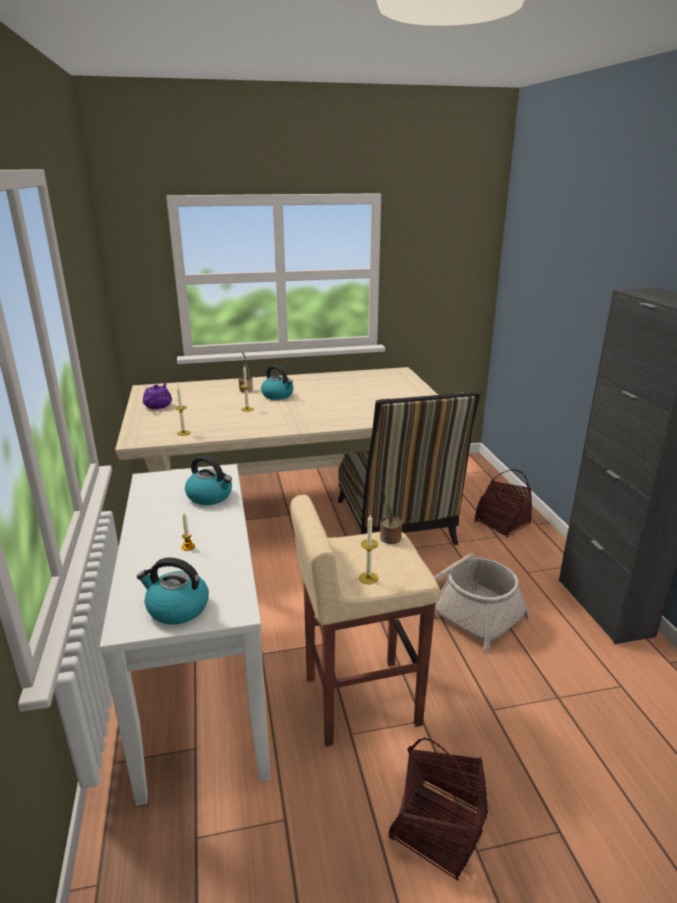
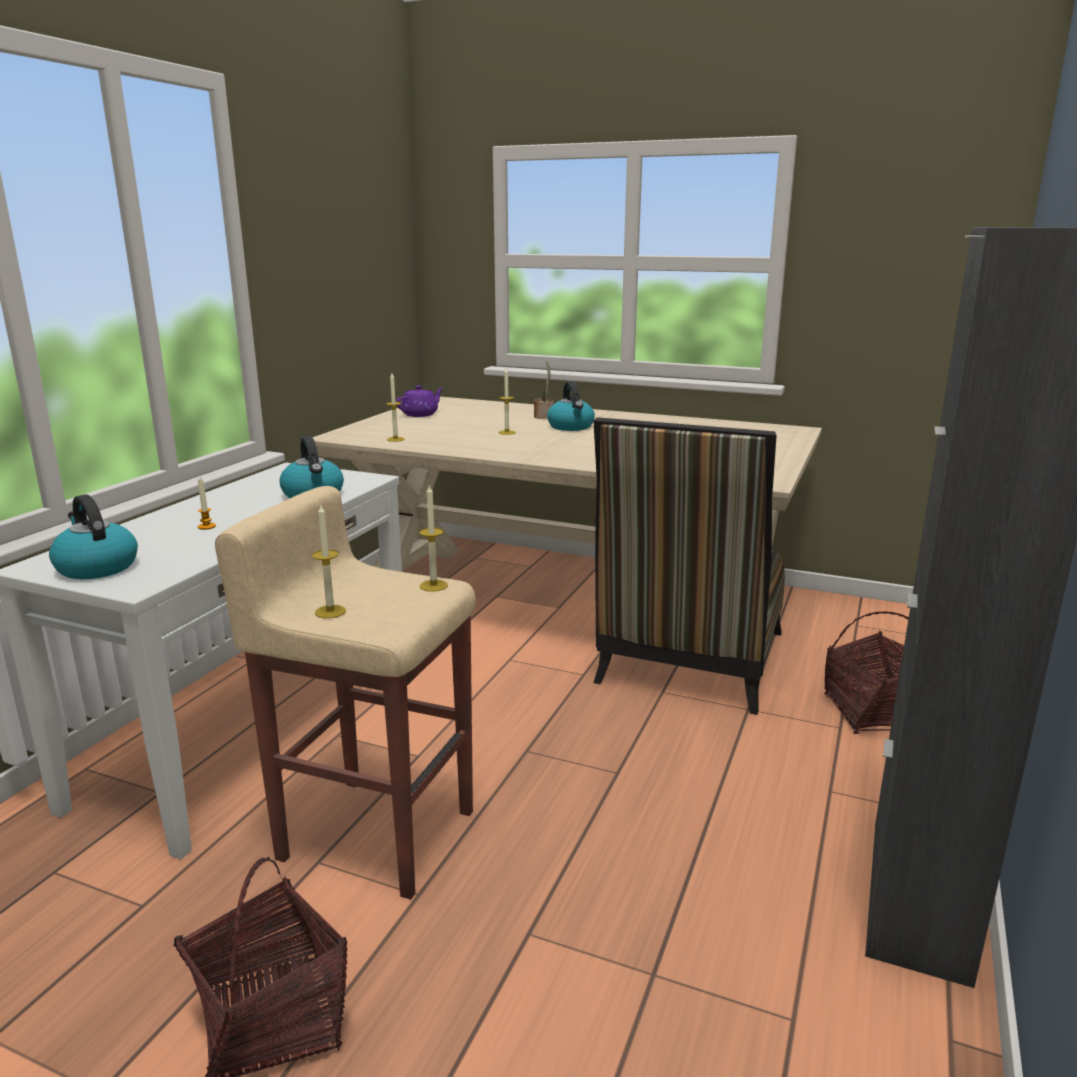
camera: 35 degrees right, 5 degrees down
(389, 538) = (433, 585): potted plant -> candle
(467, 610) = (660, 798): basket -> none

